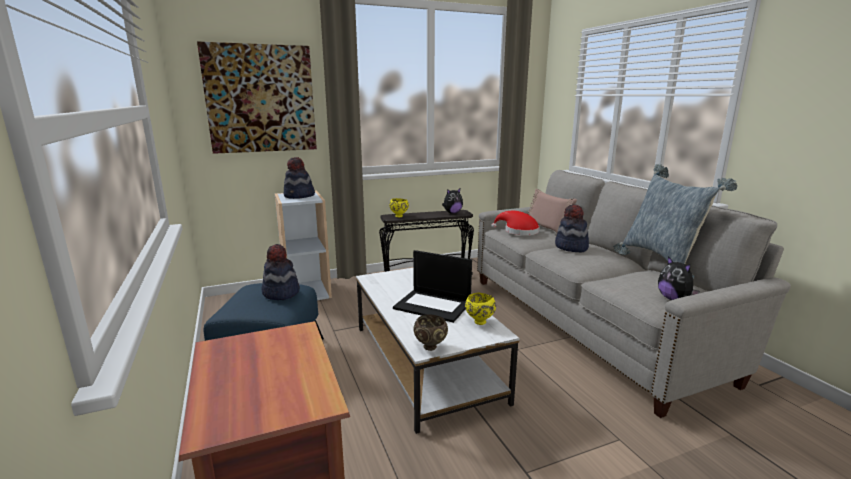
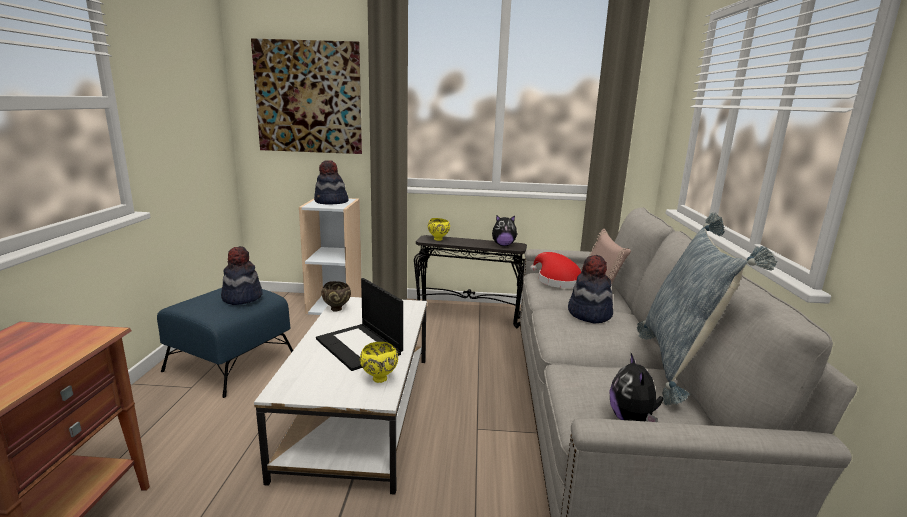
camera: 25 degrees right, 0 degrees up
(431, 347) = (290, 391): brown bowl -> brown bowl (337, 309)

